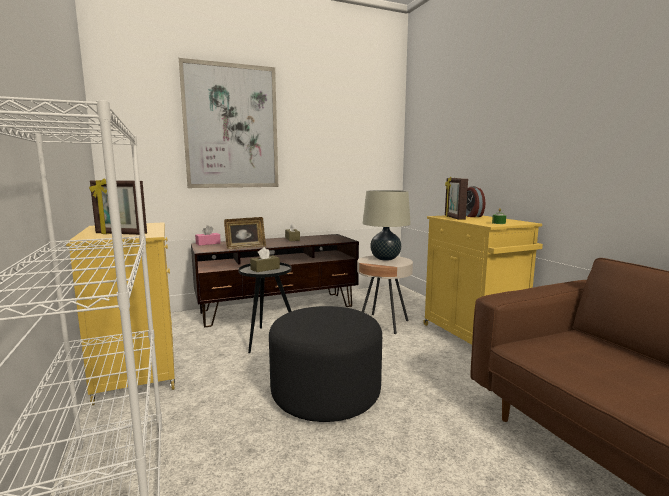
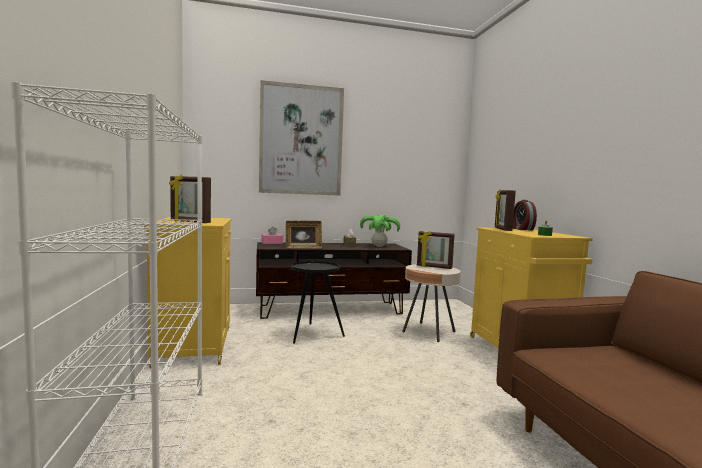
camera: 10 degrees right, 5 degrees down
(265, 269) = (315, 266): brown tissue box -> none
(324, 239) = (379, 246): none -> potted plant
(326, 393) = (354, 384): black ottoman -> none
(385, 258) = (434, 267): beige table lamp -> picture frame

